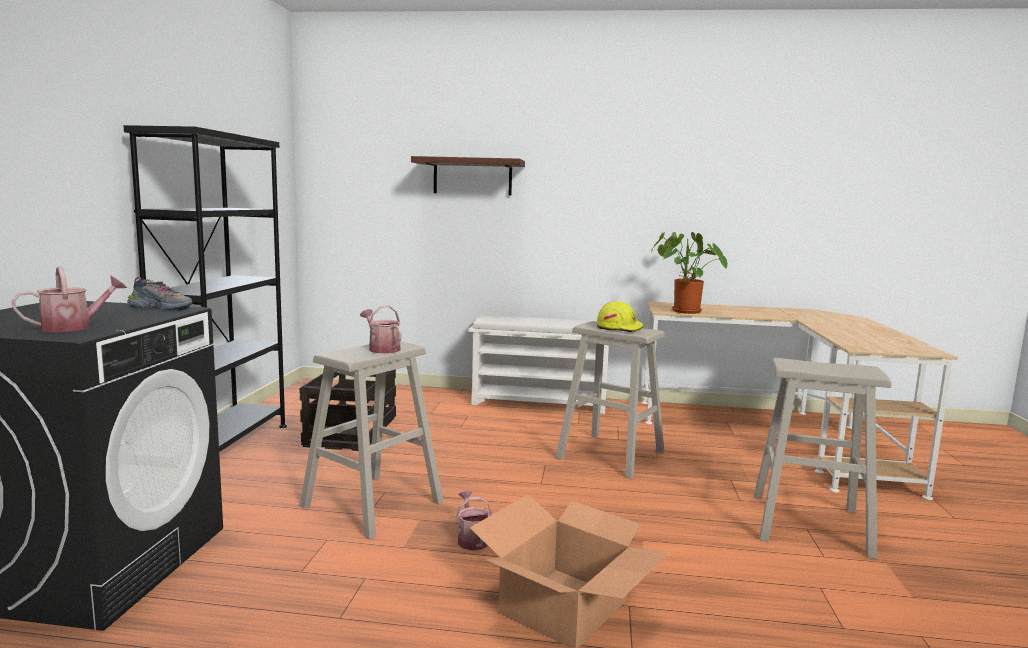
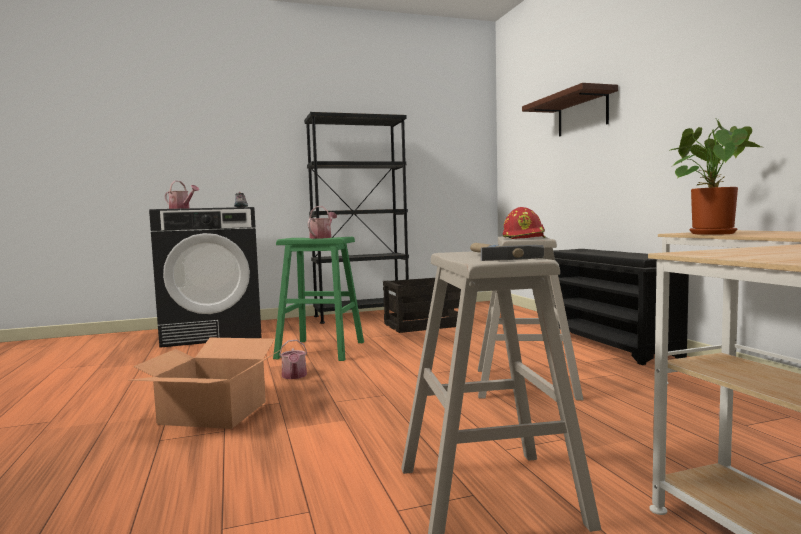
camera: 65 degrees right, 5 degrees down
(372, 504) = (321, 350): beige stool -> green stool
(472, 539) = (294, 376): watering can -> watering can turned 120 degrees clockwise
(541, 402) = (610, 344): white shoe rack -> black shoe rack
(619, 328) = (524, 237): yellow hard hat -> red hard hat
(833, 367) = (492, 256): none -> hammer

